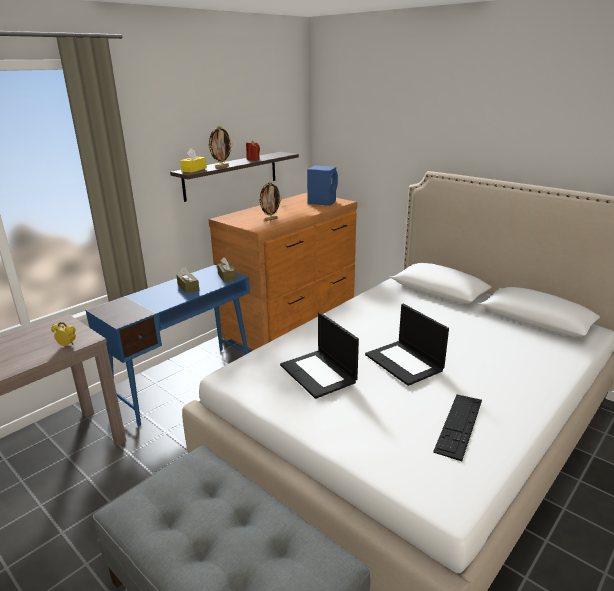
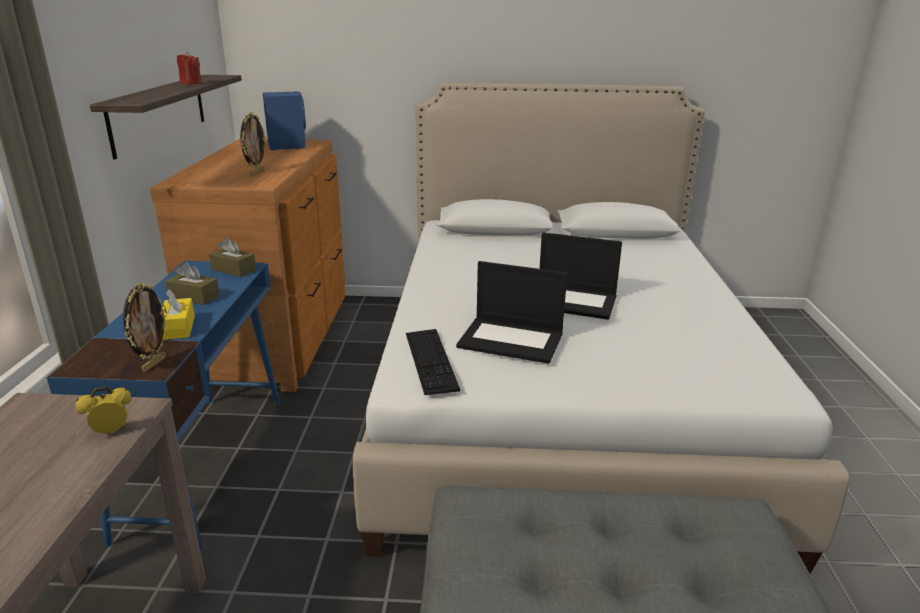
camera: 40 degrees left, 0 degrees up
(194, 169) = (130, 99): yellow tissue box -> yellow tissue box (178, 328)
(221, 167) = (169, 93): picture frame -> picture frame (153, 364)
(459, 425) = (696, 335): keyboard -> keyboard (430, 360)

